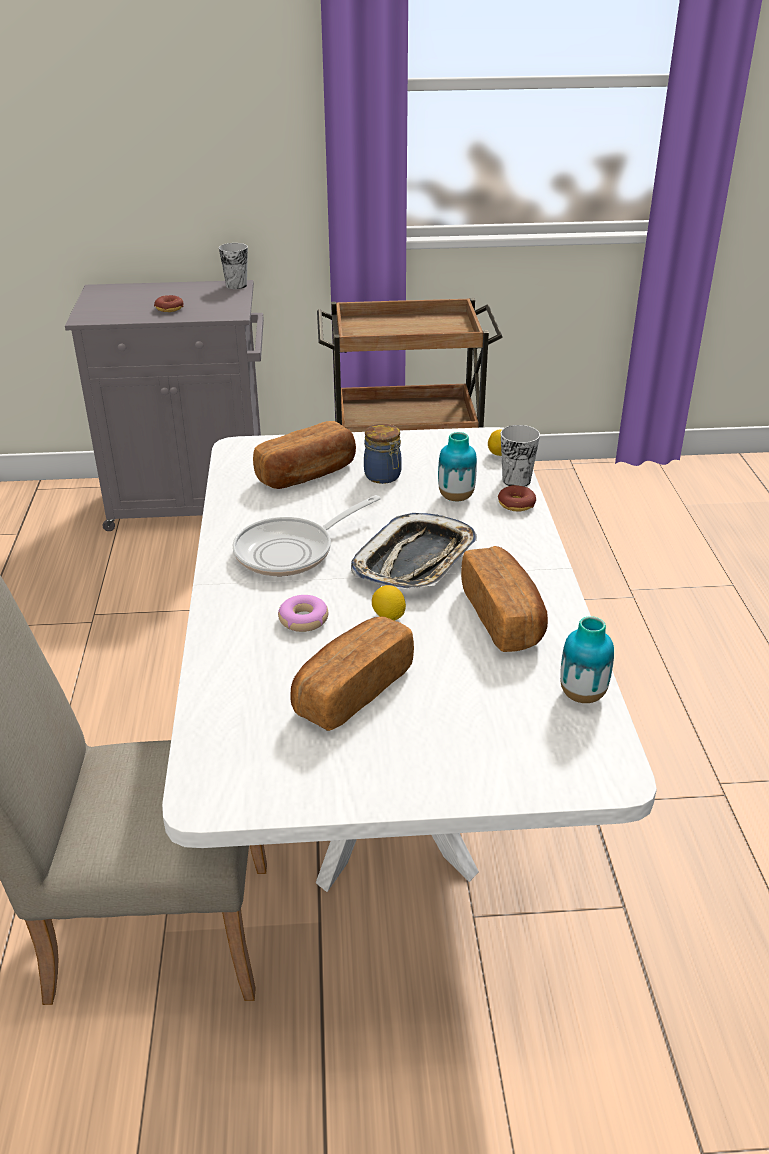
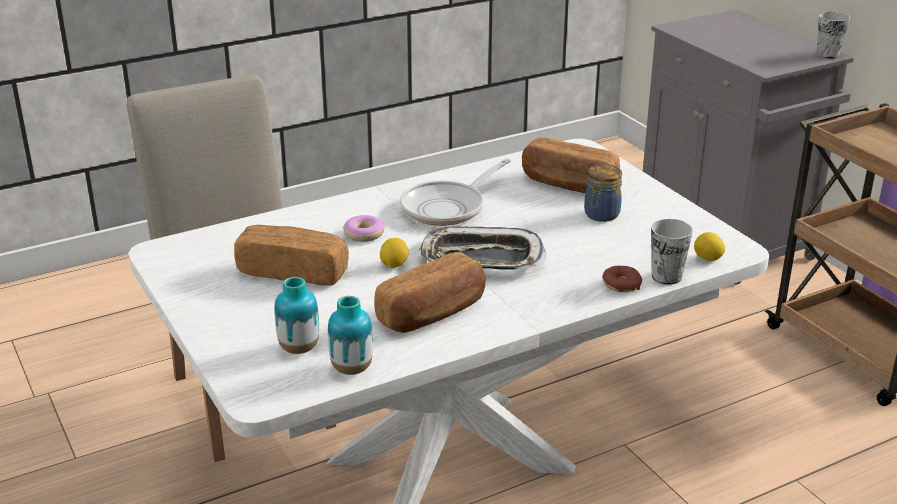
camera: 65 degrees right, 5 degrees down
(169, 308) = (737, 46): donut -> none
(291, 551) = (448, 207): frying pan -> frying pan turned 75 degrees counterclockwise
(456, 497) = (602, 254): vase -> vase (299, 348)

